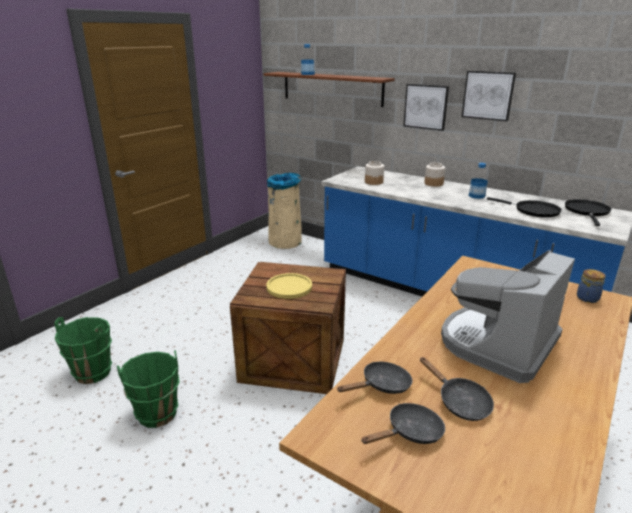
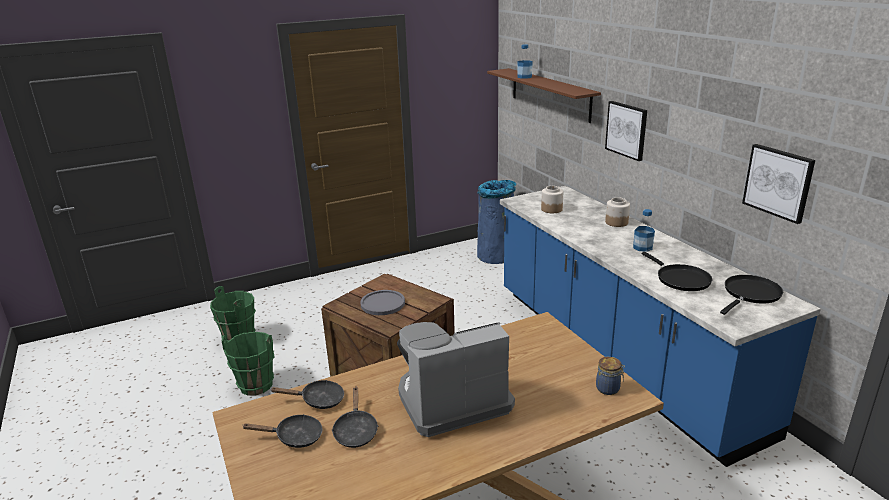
camera: 30 degrees right, 0 degrees up
(285, 241) = (496, 255): beige trash can -> blue trash can
(289, 287) = (382, 303): yellow plate -> grey plate
(488, 95) = (682, 128): picture -> picture (778, 182)

